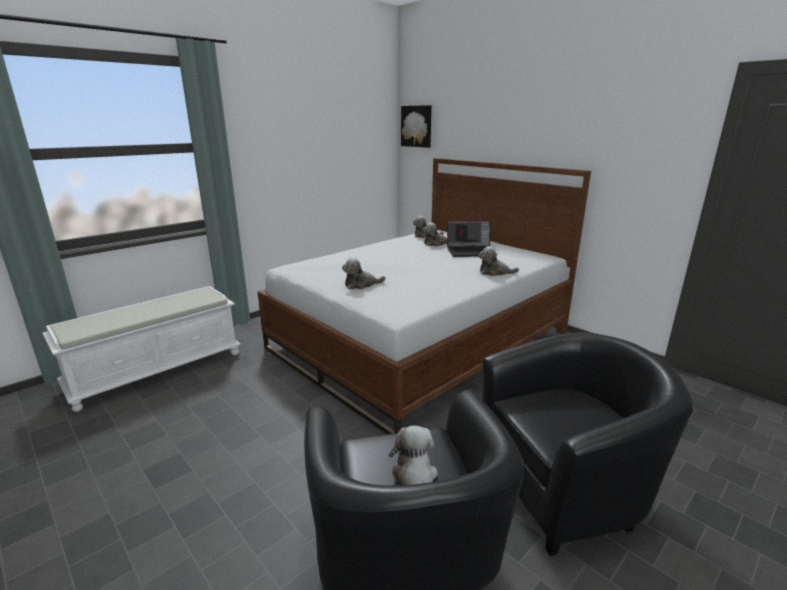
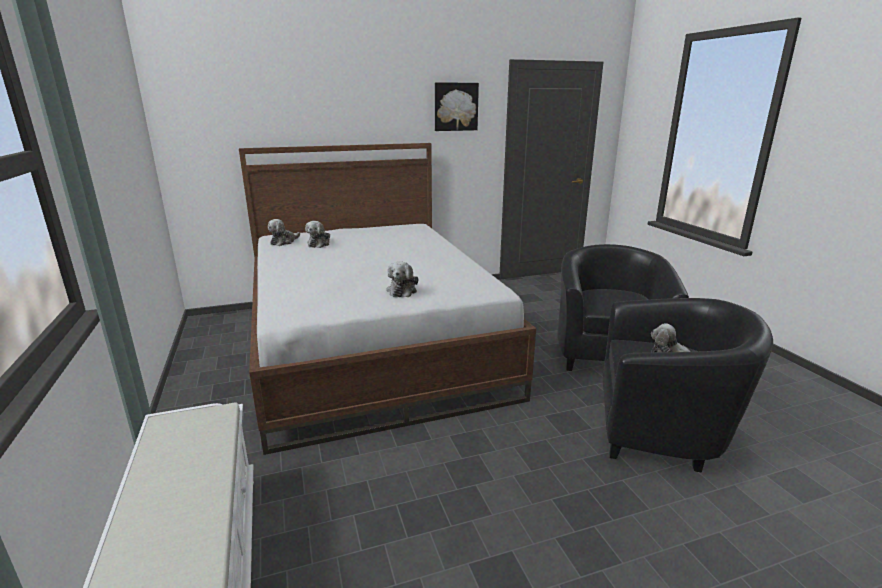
camera: 65 degrees left, 0 degrees up
(417, 126) = (189, 108): picture -> picture (455, 107)
(471, 251) = (367, 239): laptop -> none
(494, 272) = (433, 244): plush toy -> none

